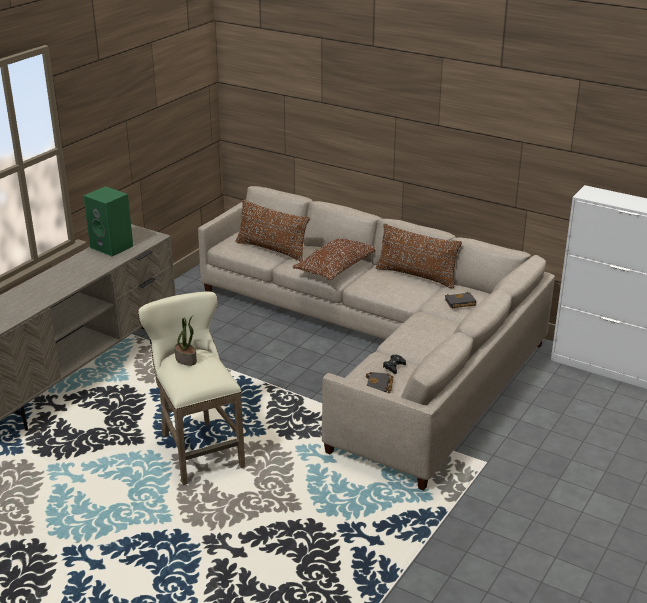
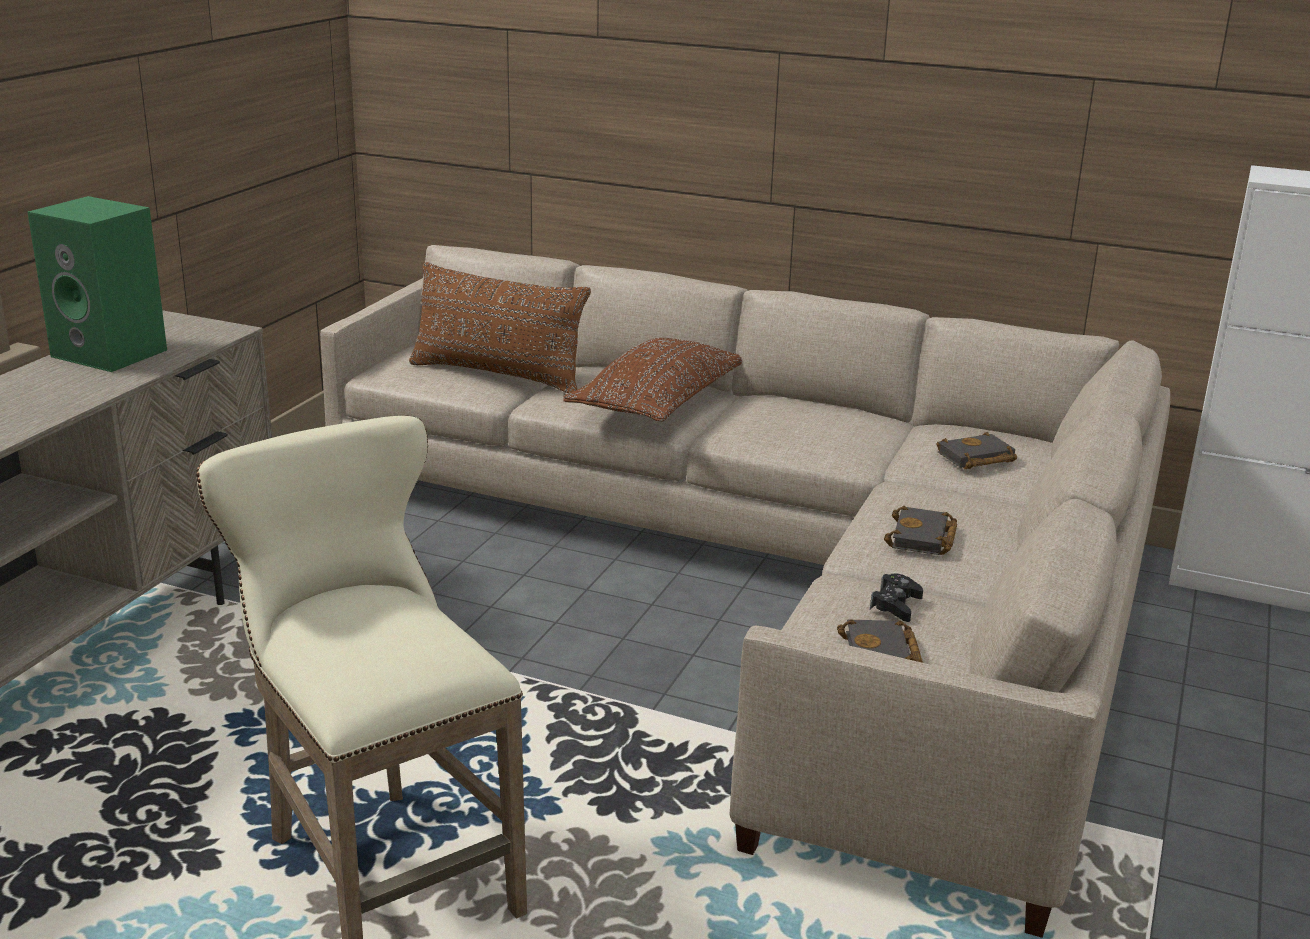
camera: 10 degrees left, 5 degrees down
(186, 359) = (347, 612): potted plant -> none
(416, 276) = (847, 411): brown pillow -> none
(418, 339) = (923, 538): none -> black book

